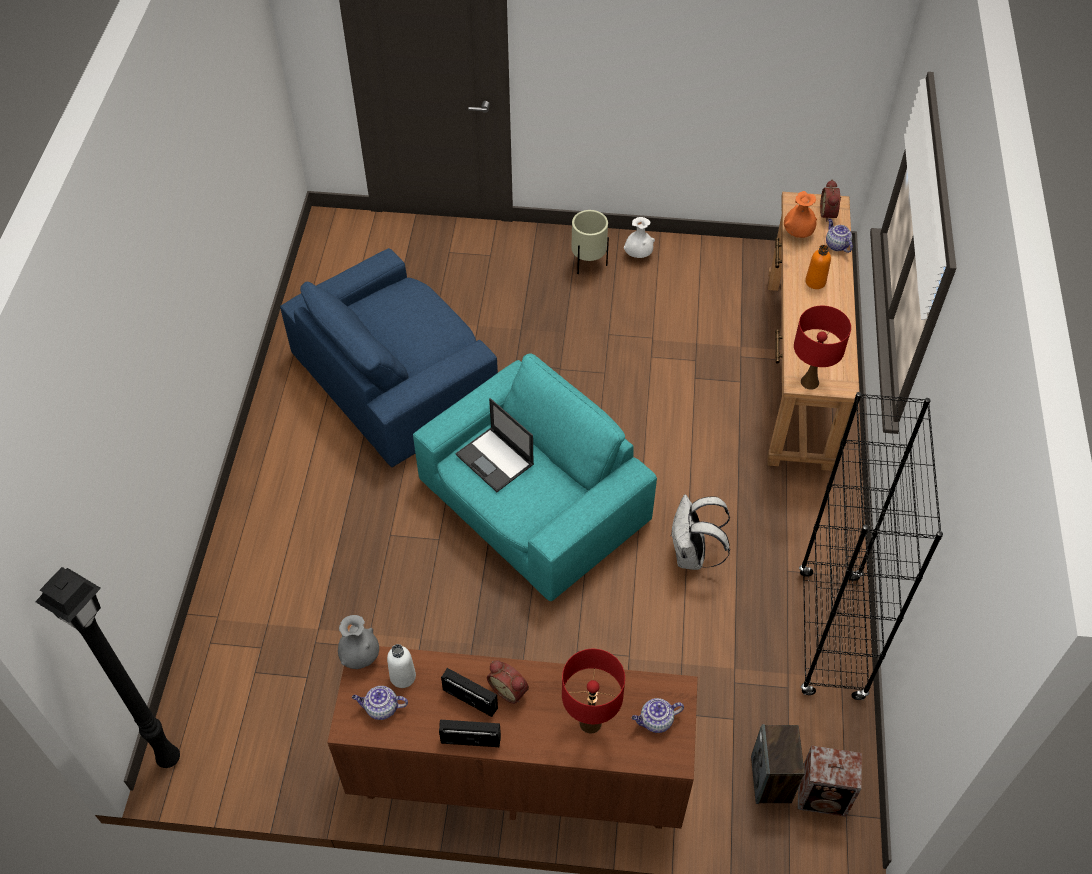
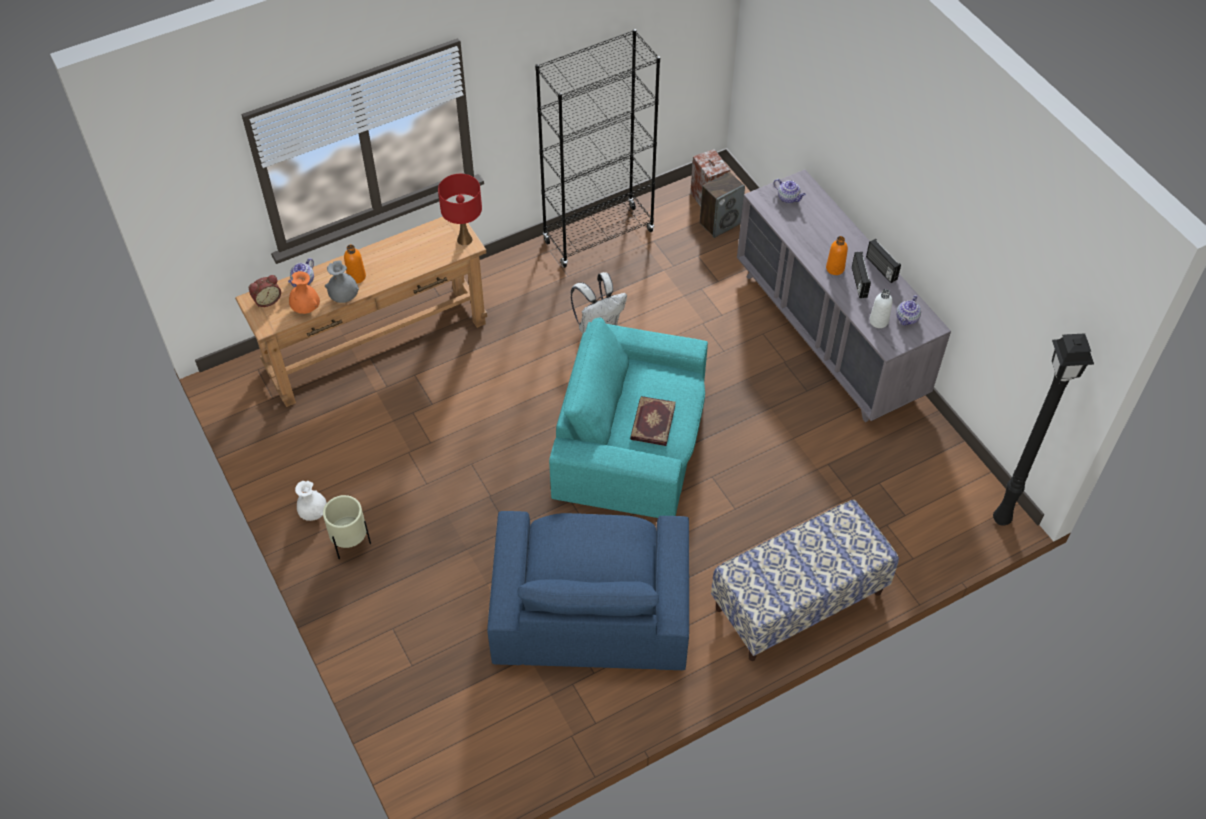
camera: 125 degrees left, 0 degrees up
(261, 521) = (798, 601): none -> bench
(360, 657) = (888, 349): grey vase -> grey vase (344, 297)
(381, 708) = (907, 319): teapot -> teapot turned 60 degrees clockwise
(395, 377) = (590, 607): blue armchair -> blue armchair turned 75 degrees clockwise
(495, 460) = (652, 422): laptop -> book
(509, 689) = (835, 268): alarm clock -> orange bottle
(517, 773) = (828, 335): brown dresser -> grey dresser
(590, 723) = (818, 224): red table lamp -> none

